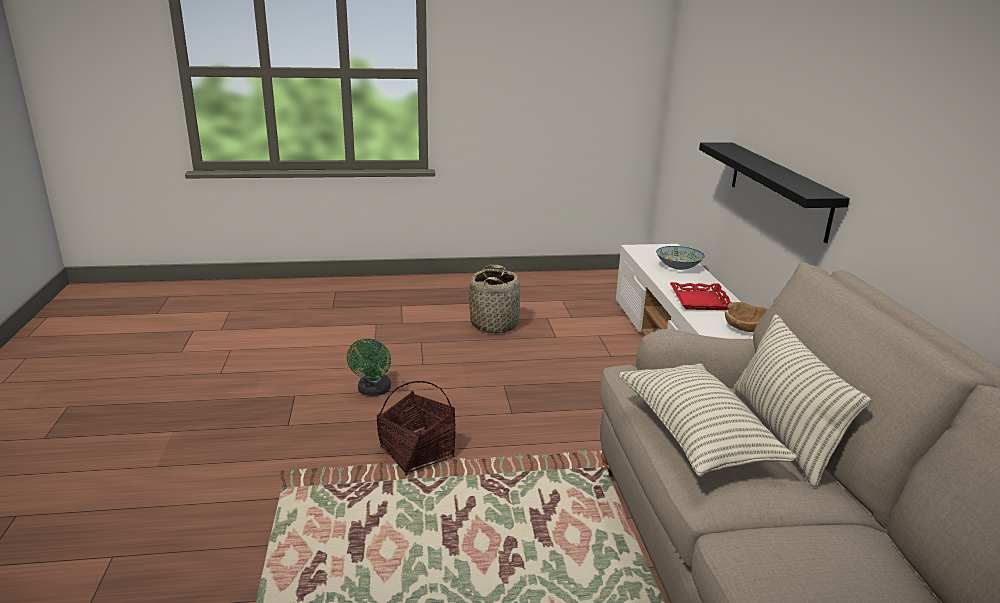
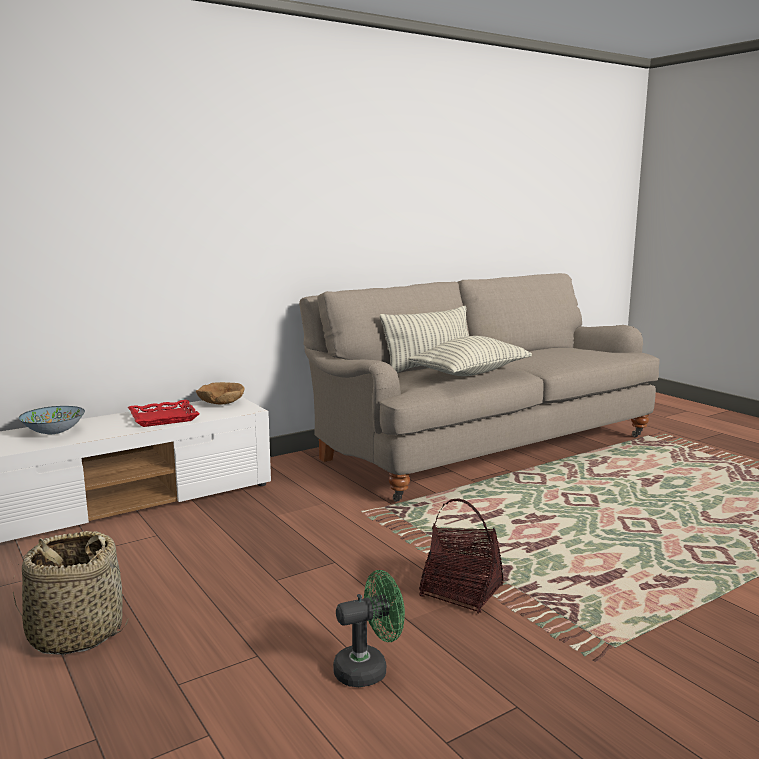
camera: 115 degrees left, 10 degrees down
(778, 189) = (165, 280): black shelf -> none

